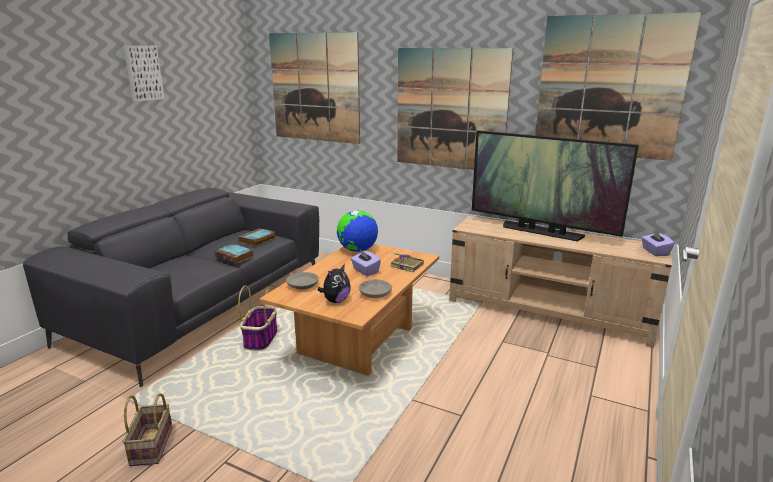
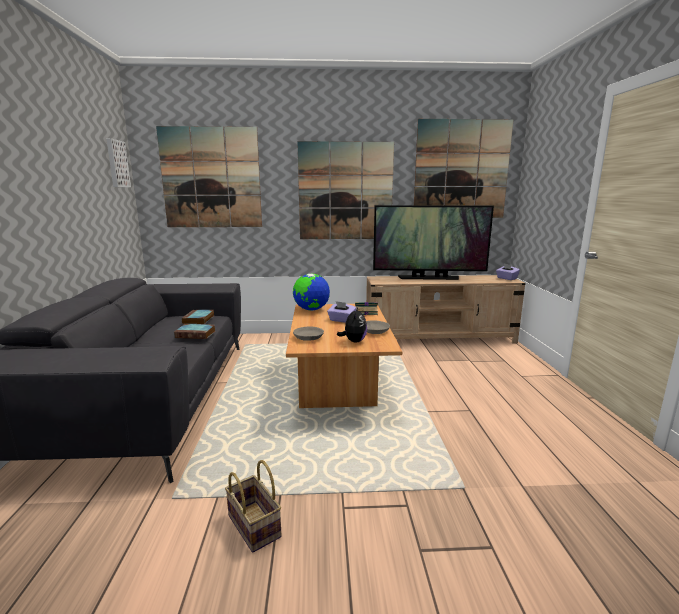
camera: 30 degrees left, 5 degrees down
(143, 73) = (52, 147): picture -> picture (116, 164)
(261, 339) = (250, 407): basket -> none

